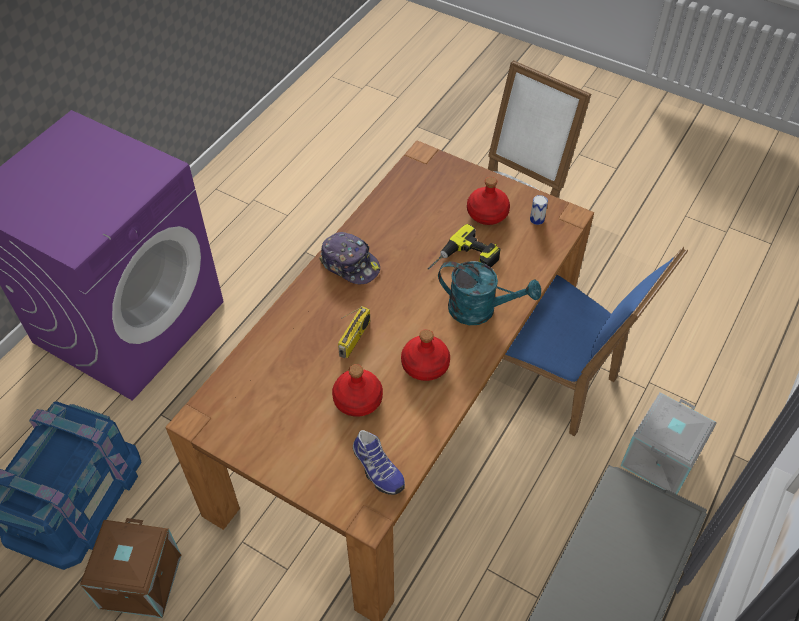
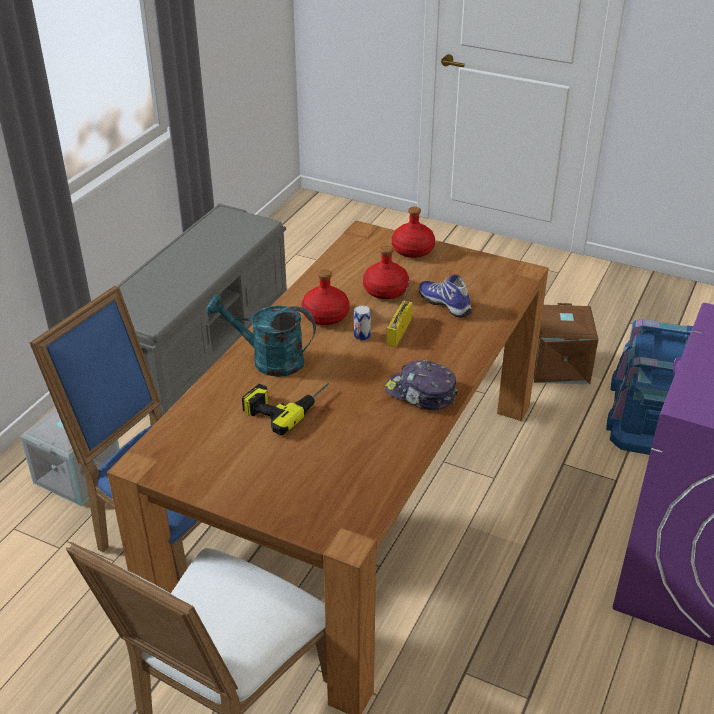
camera: 175 degrees right, 15 degrees down
(376, 469) = (361, 254): shoe -> shoe (445, 304)
(487, 214) = (253, 460): red bottle -> red bottle (413, 250)
(537, 219) = (187, 457): can -> can (362, 335)

